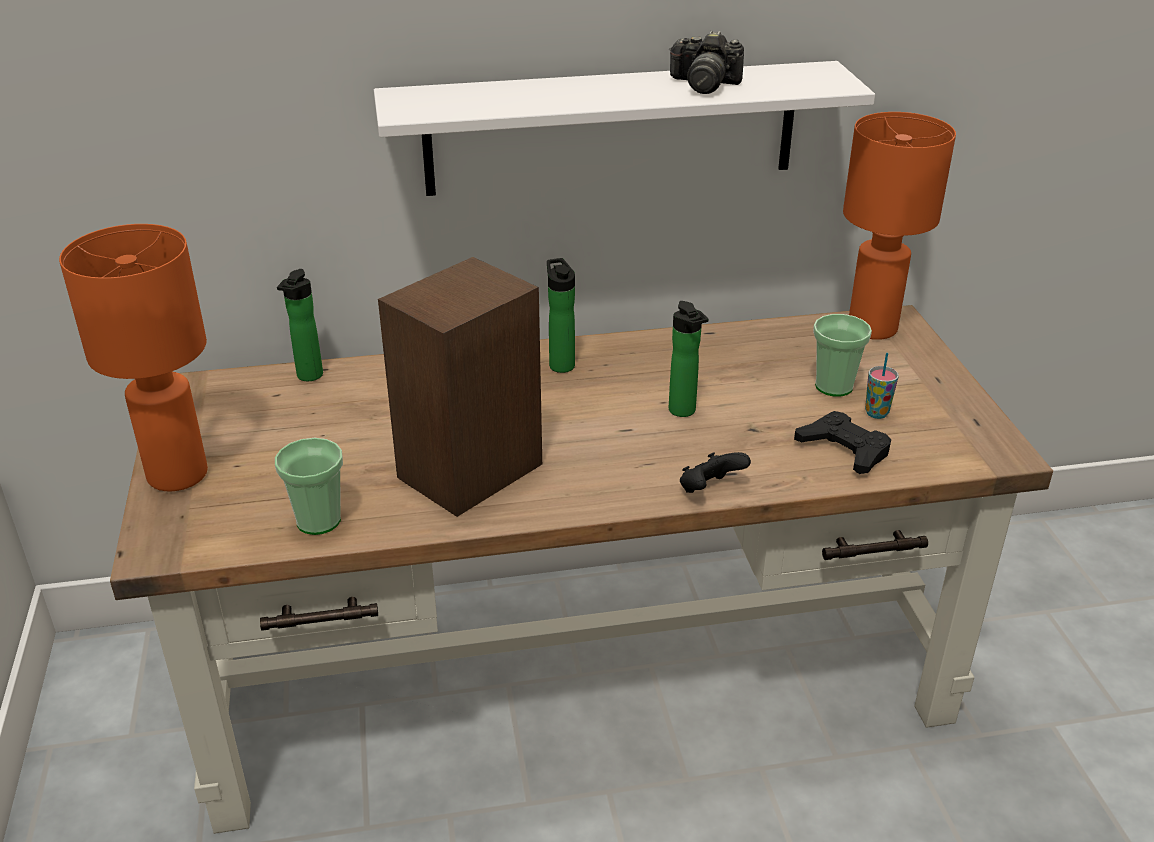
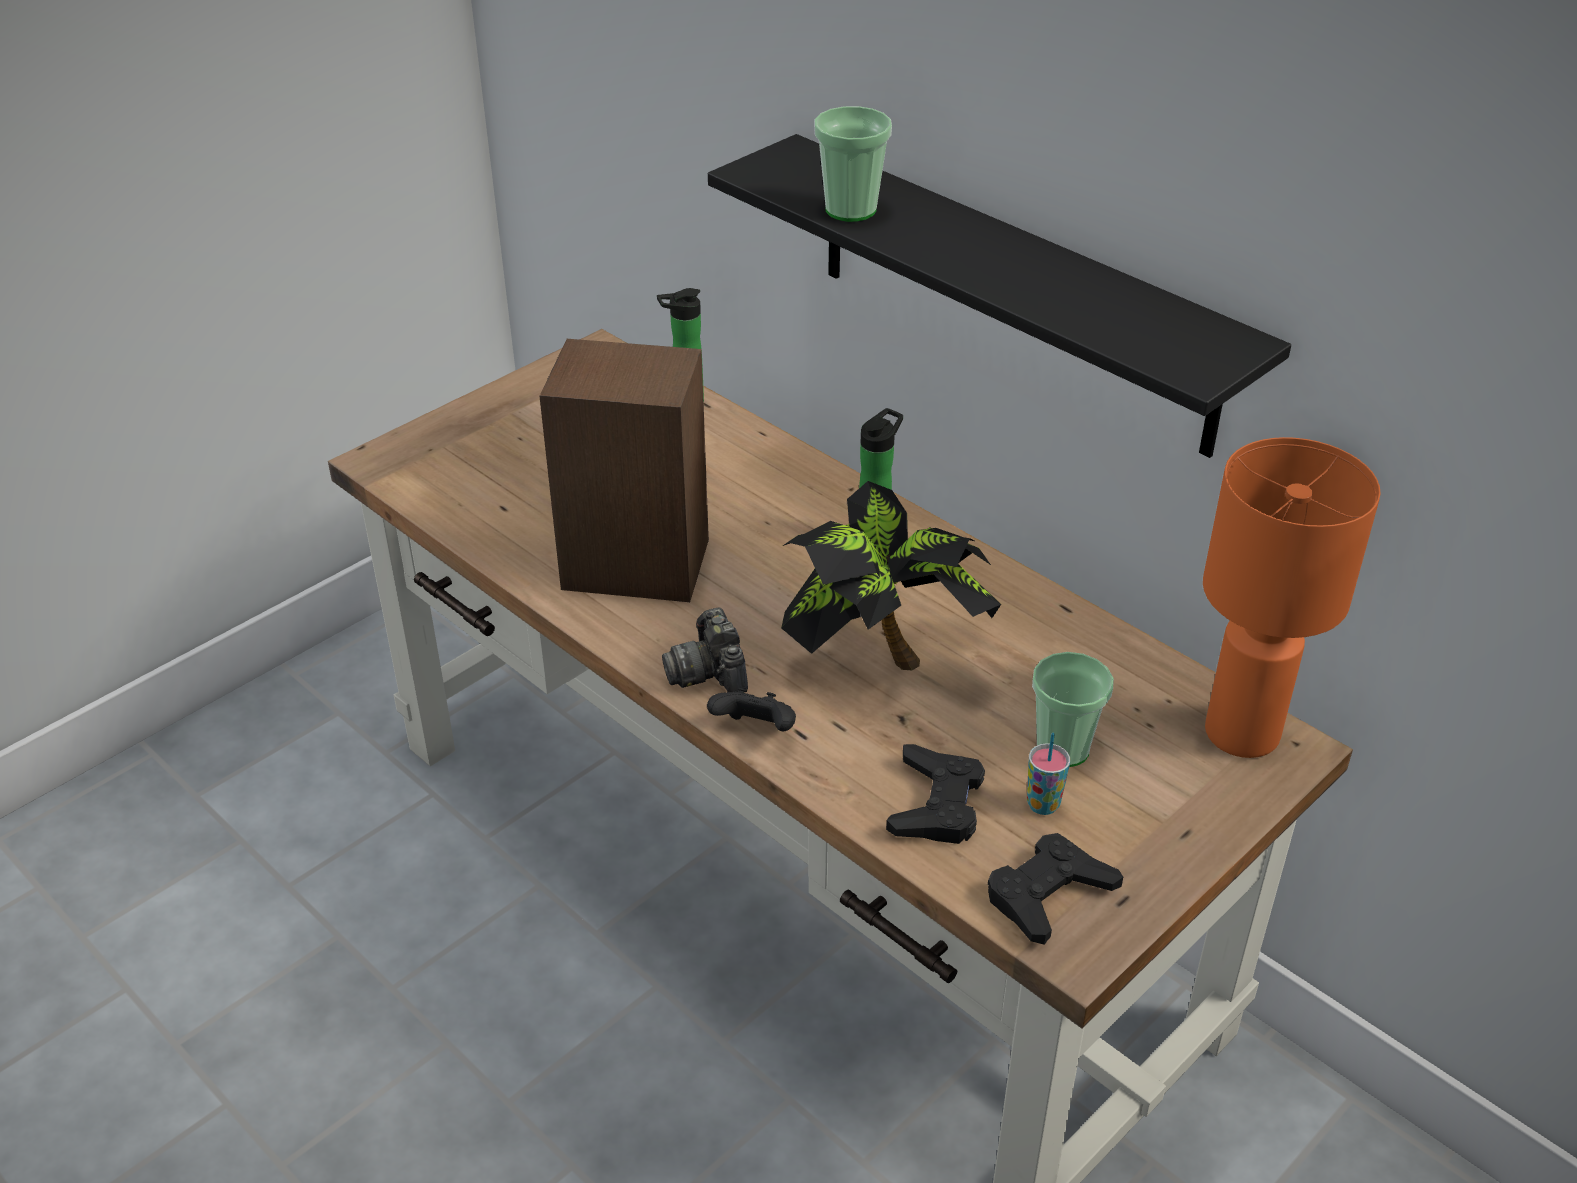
camera: 55 degrees right, 5 degrees up
(177, 474) = (480, 416): orange table lamp -> none
(318, 521) = (485, 518): cup -> cup (850, 210)
(611, 128) = (1013, 294): white shelf -> black shelf
(684, 412) = (880, 655): bottle -> potted plant
(704, 84) = (1063, 288): camera -> camera (709, 672)
(954, 443) = (1048, 895): none -> black game controller

